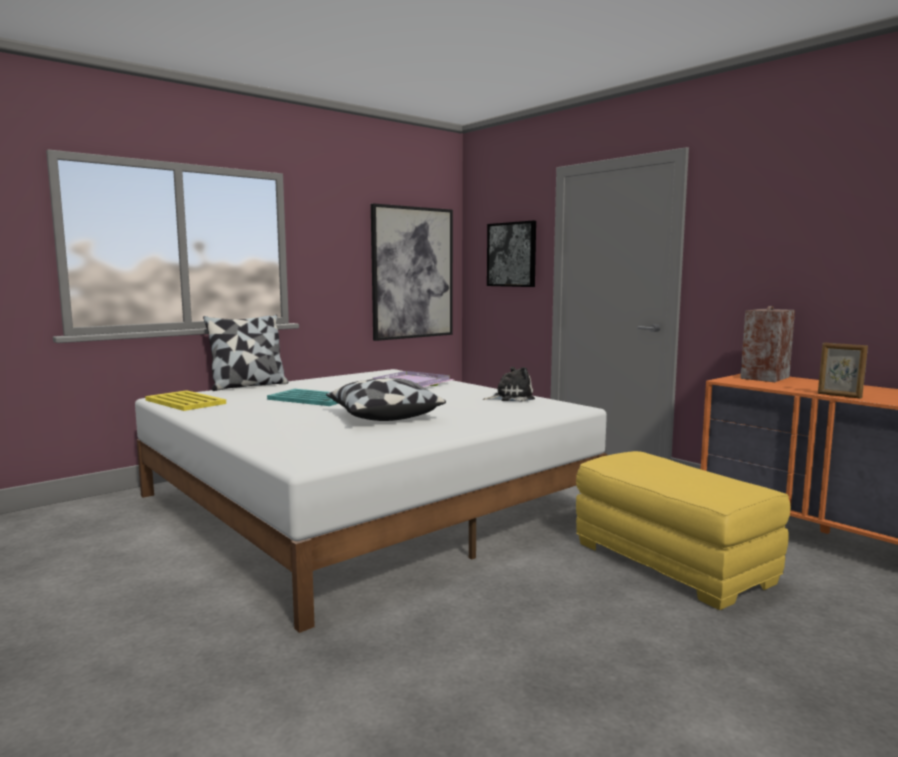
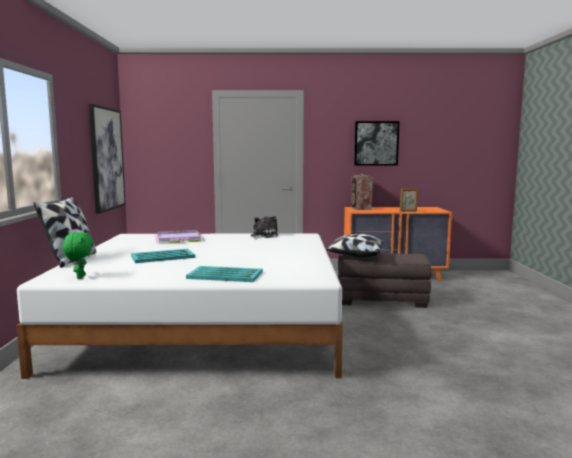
camera: 50 degrees left, 0 degrees up
(185, 402) = (80, 277): yellow tray -> green plush toy
(262, 430) = (224, 275): none -> turquoise tray
(383, 416) = (249, 255): pillow -> pillow (355, 255)
(512, 254) = (175, 145): picture -> picture (376, 143)
(673, 563) = (382, 299): yellow ottoman -> grey ottoman

